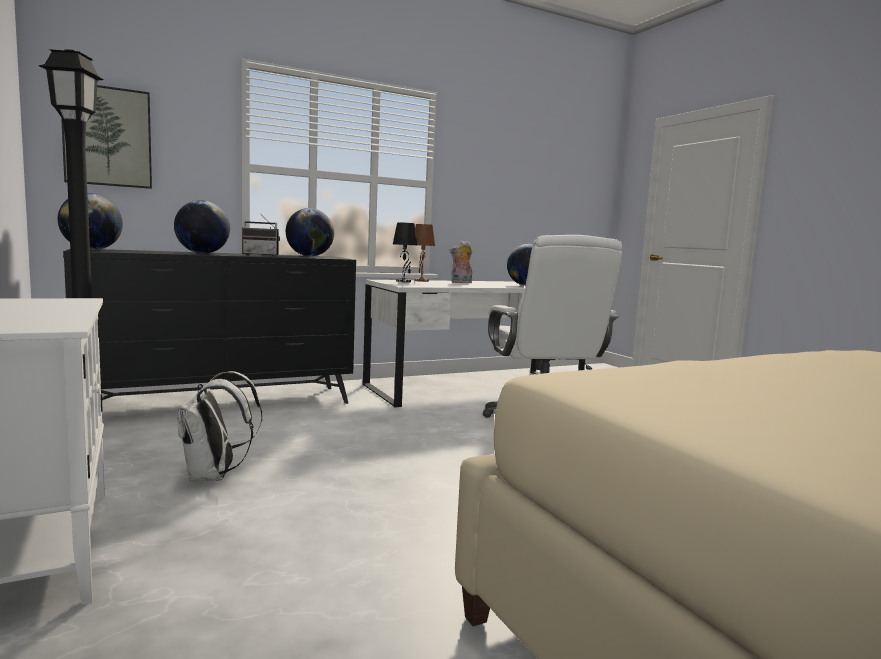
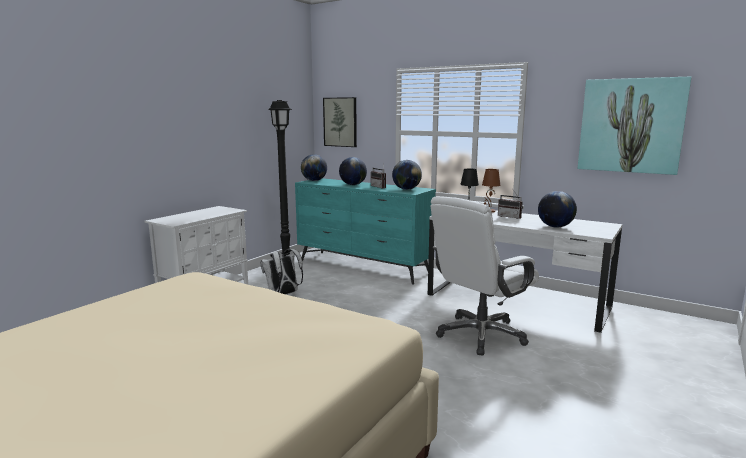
camera: 60 degrees right, 5 degrees up
(223, 405) = (363, 267): black dresser -> turquoise dresser
(461, 283) = (510, 217): plush toy -> radio
(532, 180) = (631, 125): none -> picture

